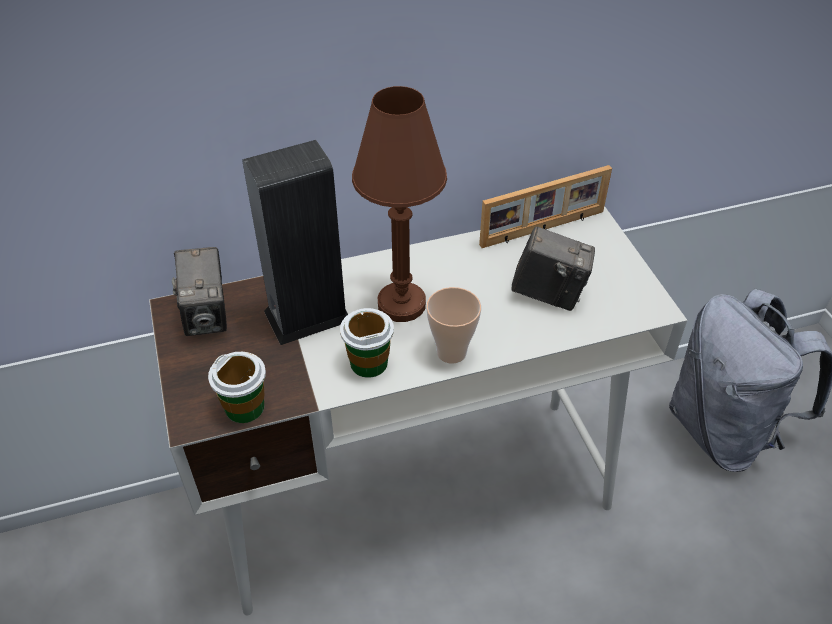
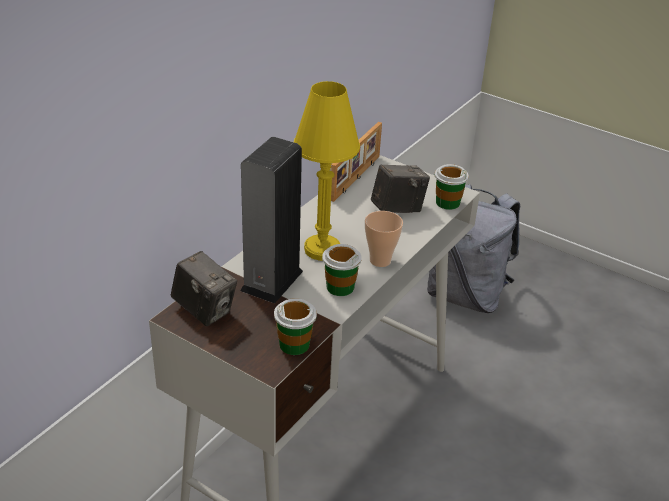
camera: 40 degrees left, 10 degrees down
(401, 304) = (322, 249): brown table lamp -> yellow table lamp
(624, 314) = (447, 202): none -> cup

